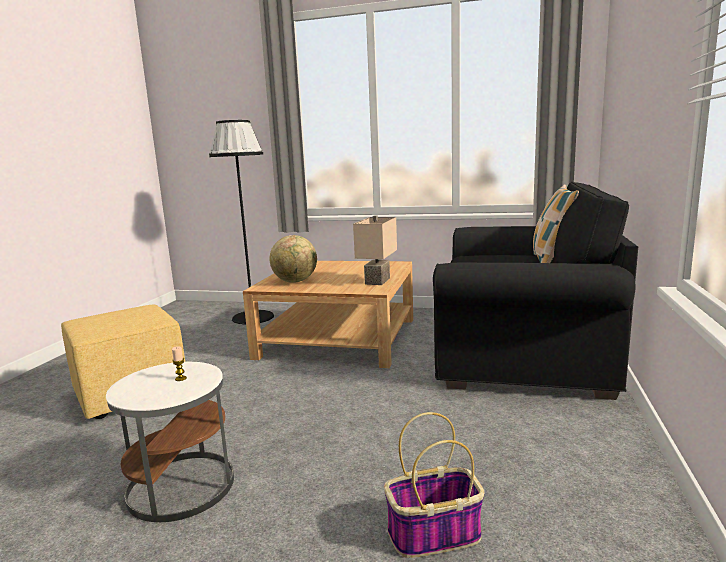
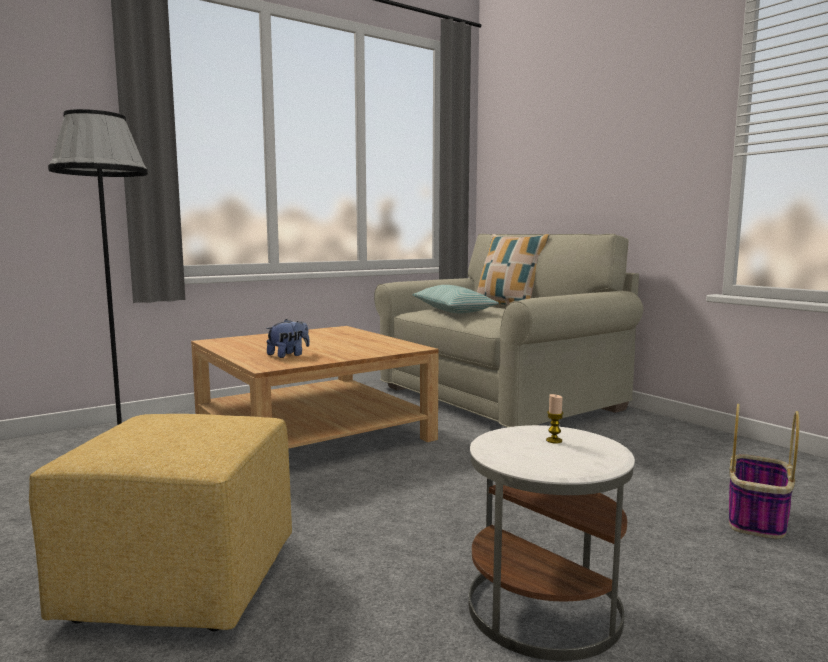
camera: 50 degrees left, 5 degrees down
(295, 281) = (289, 355): globe -> plush toy
(379, 281) = (386, 342): beige table lamp -> none
(481, 260) = (452, 311): none -> pillow
(521, 350) = (498, 398): black sofa -> beige sofa

